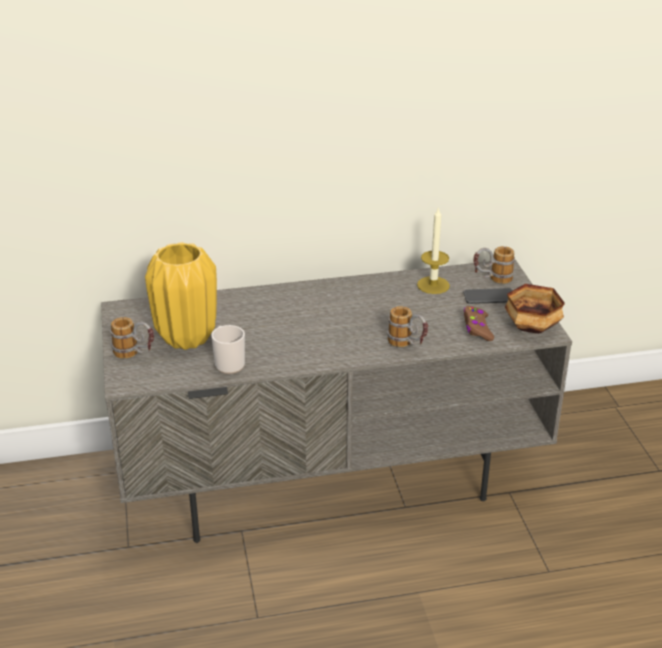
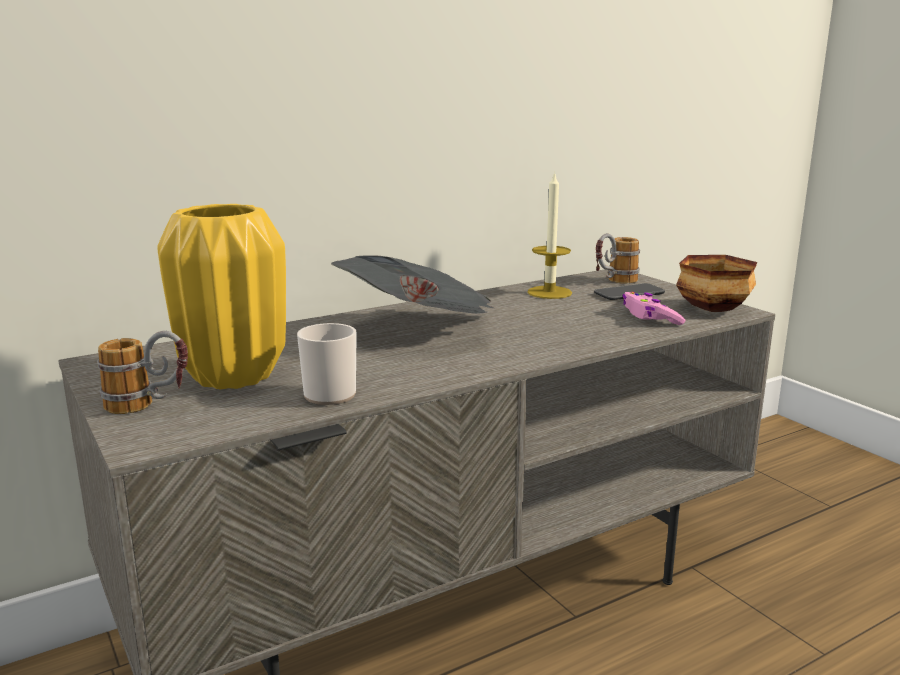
camera: 20 degrees left, 15 degrees down
(316, 314) = (421, 331): none -> newspaper
(408, 345) = (581, 341): mug -> none
(477, 328) = (650, 317): brown game controller -> pink game controller

